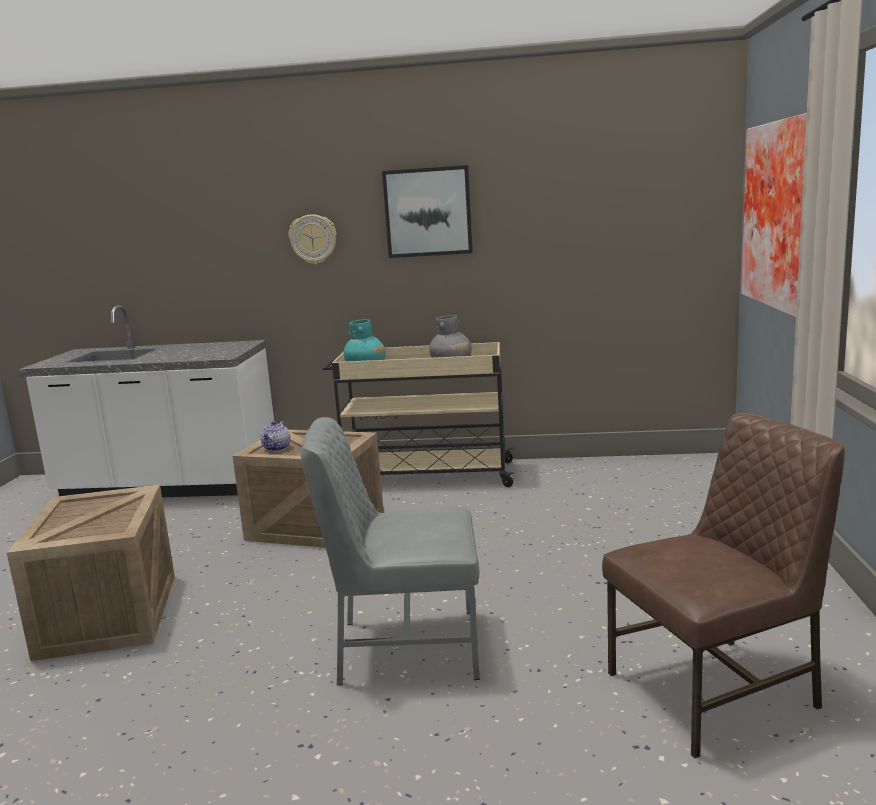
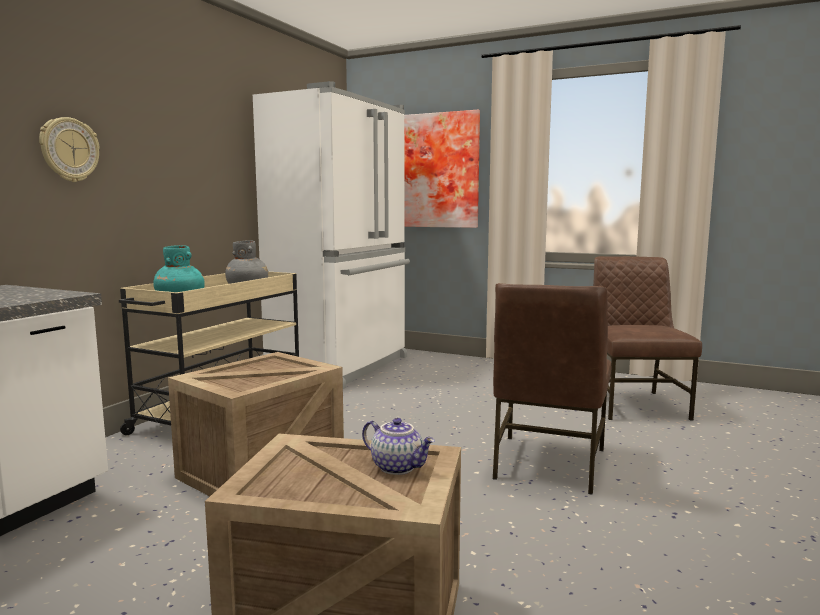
camera: 70 degrees left, 5 degrees down
(277, 448) = (242, 383): teapot -> teapot (398, 467)
(405, 647) = (547, 464): grey chair -> brown chair
(428, 212) = (183, 139): picture -> none
(619, 477) = (343, 367): none -> white fridge

